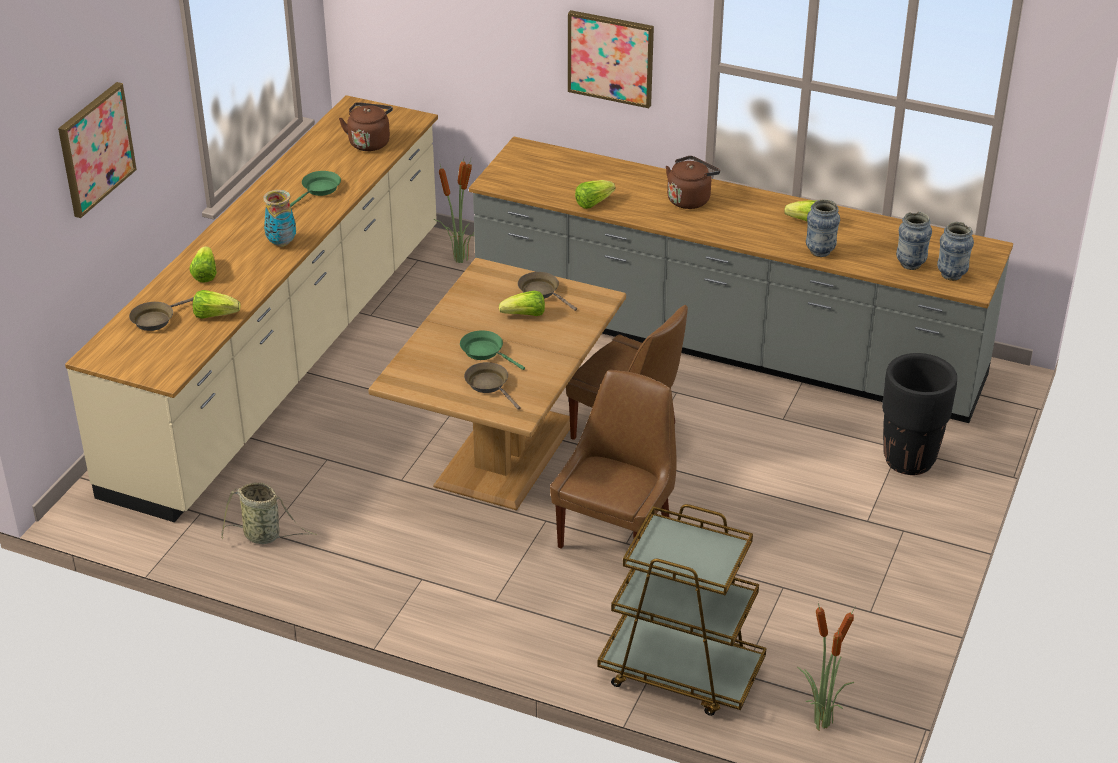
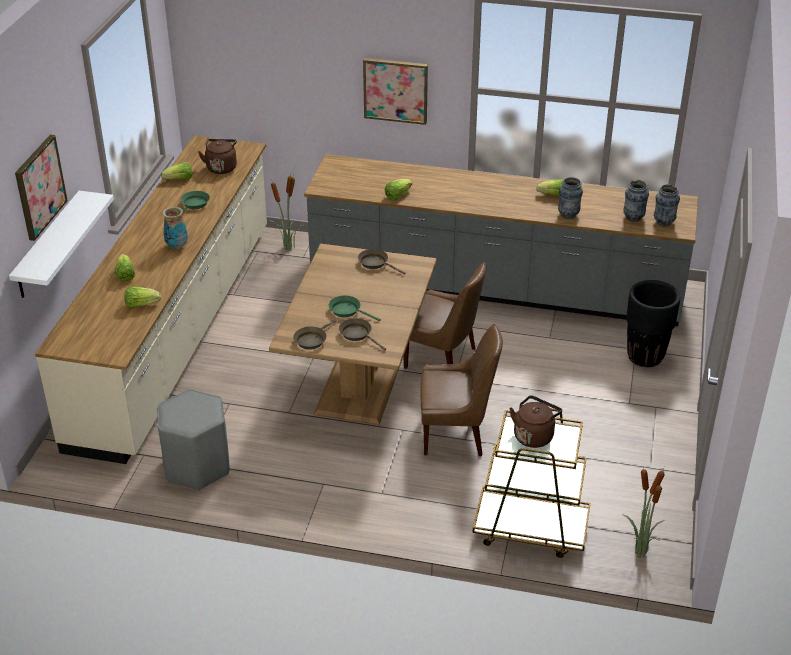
camera: 10 degrees left, 0 degrees up
(104, 225) = (48, 245): none -> white shelf
(156, 319) = (96, 312): brown frying pan -> brown frying pan (312, 340)
(265, 536) = (197, 466): basket -> grey stool
(525, 315) = (368, 281): lettuce -> lettuce (179, 179)
(616, 534) = (456, 434): brown chair -> brown chair turned 75 degrees clockwise
(690, 199) = (465, 187): brown kettle -> brown kettle (534, 435)

